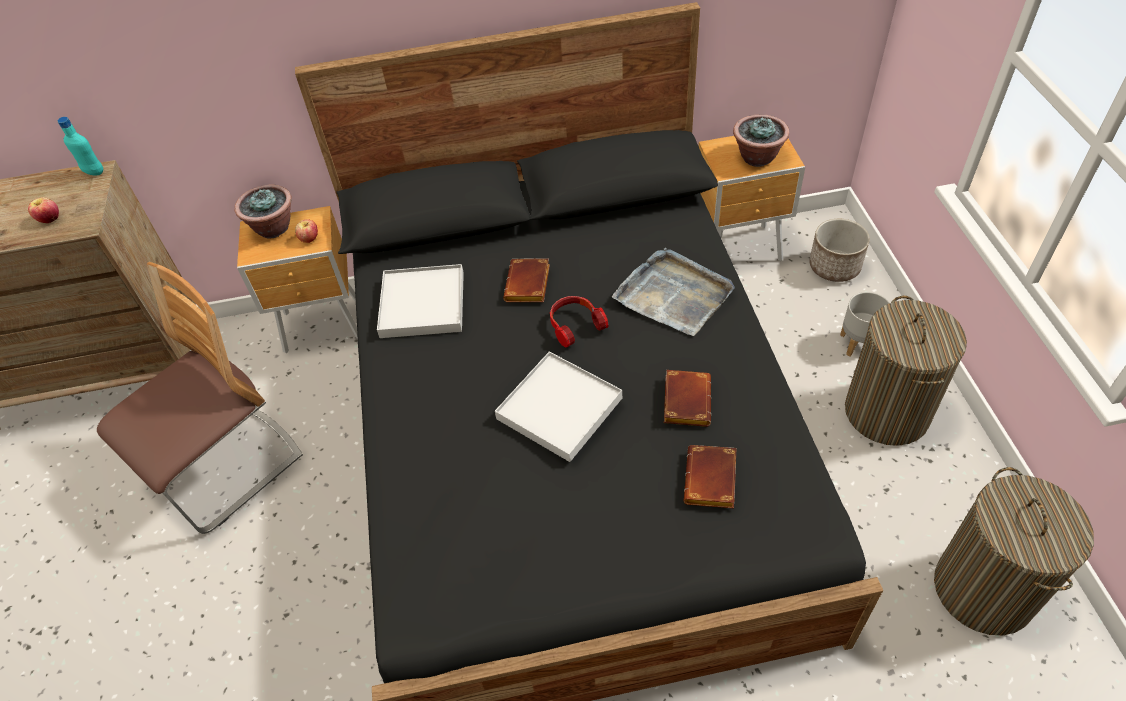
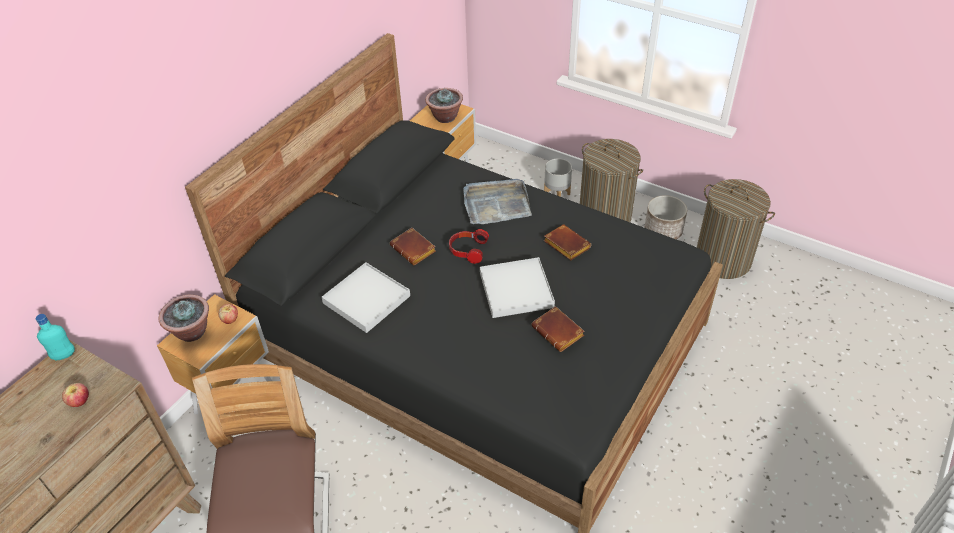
camera: 50 degrees left, 5 degrees down
(712, 482) = (622, 268): brown book -> brown book (559, 332)
(835, 266) = (502, 166): planter -> planter (663, 231)

